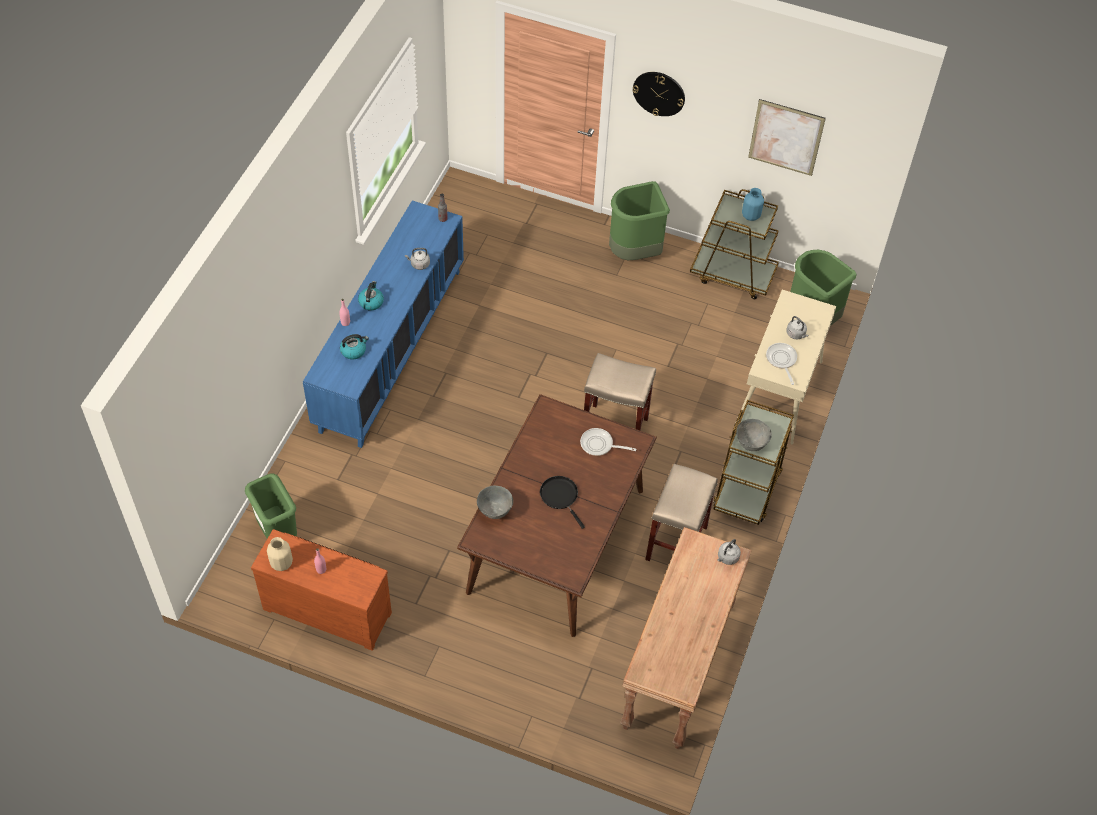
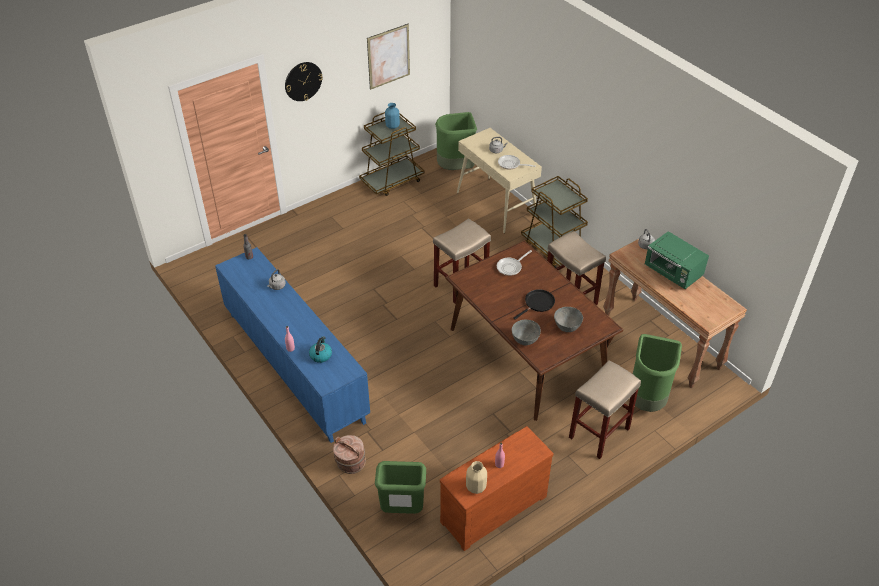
camera: 55 degrees left, 10 degrees down
(304, 462) = (350, 463): none -> brown bucket
(371, 302) = (285, 326): kettle -> none
(489, 662) = (599, 434): none -> beige stool
(560, 496) = (538, 303): black frying pan -> black frying pan turned 135 degrees clockwise
(635, 253) = (334, 212): green trash can -> green trash can (647, 400)
(700, 605) = (673, 273): none -> green microwave
(751, 444) = (563, 203): grey bowl -> grey bowl (567, 327)

